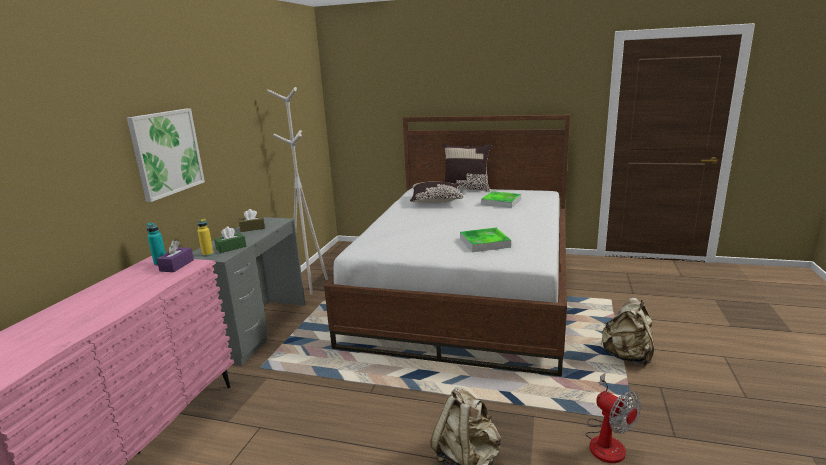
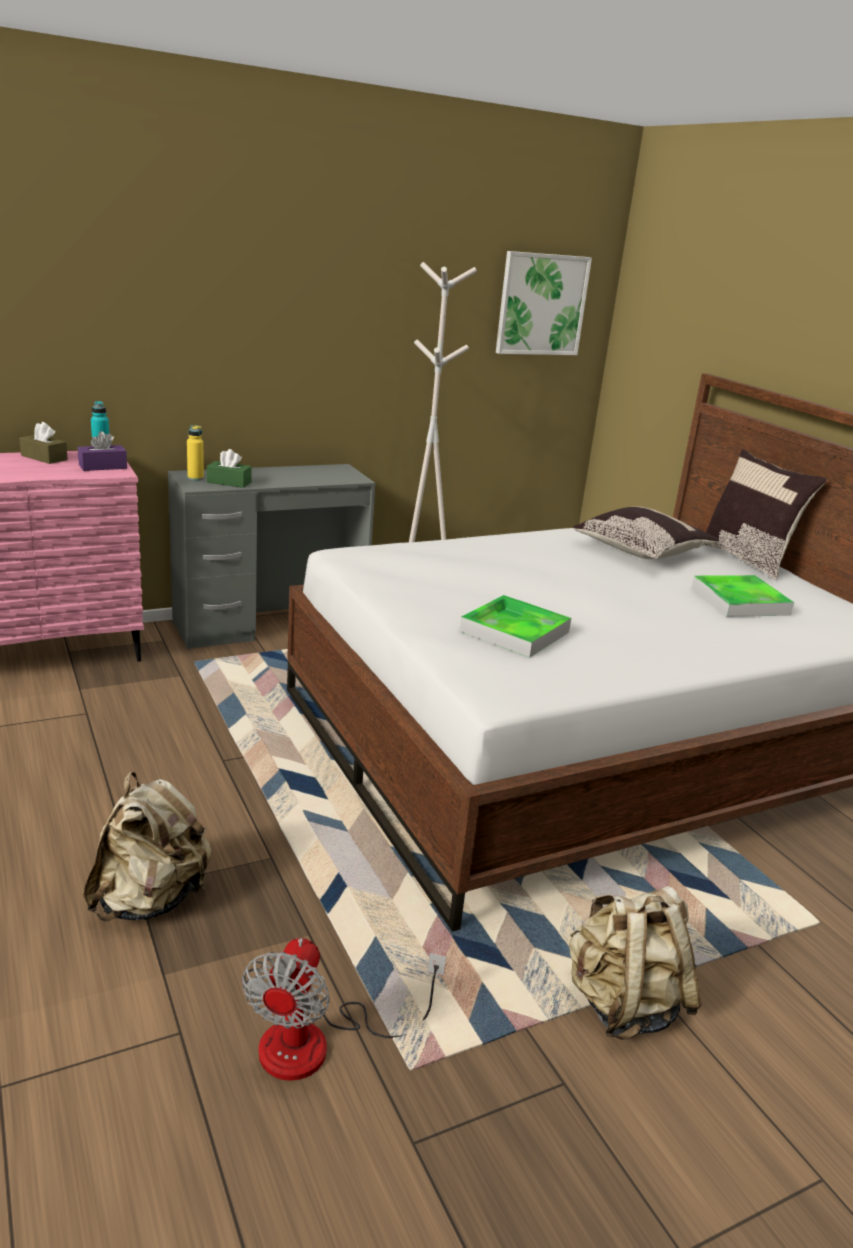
camera: 45 degrees right, 5 degrees up
(167, 153) = (186, 320): picture -> picture (541, 304)
(252, 228) = (305, 473): brown tissue box -> brown tissue box (44, 457)

